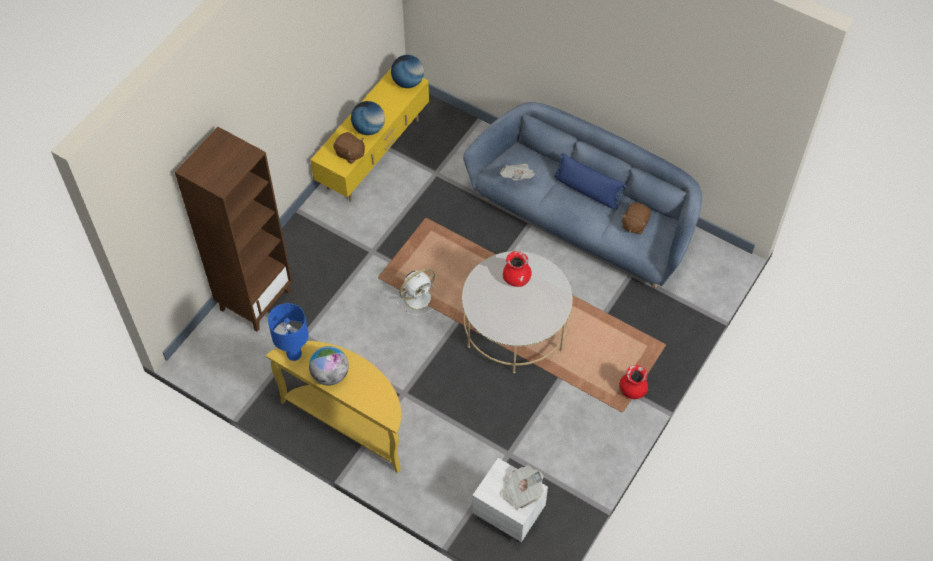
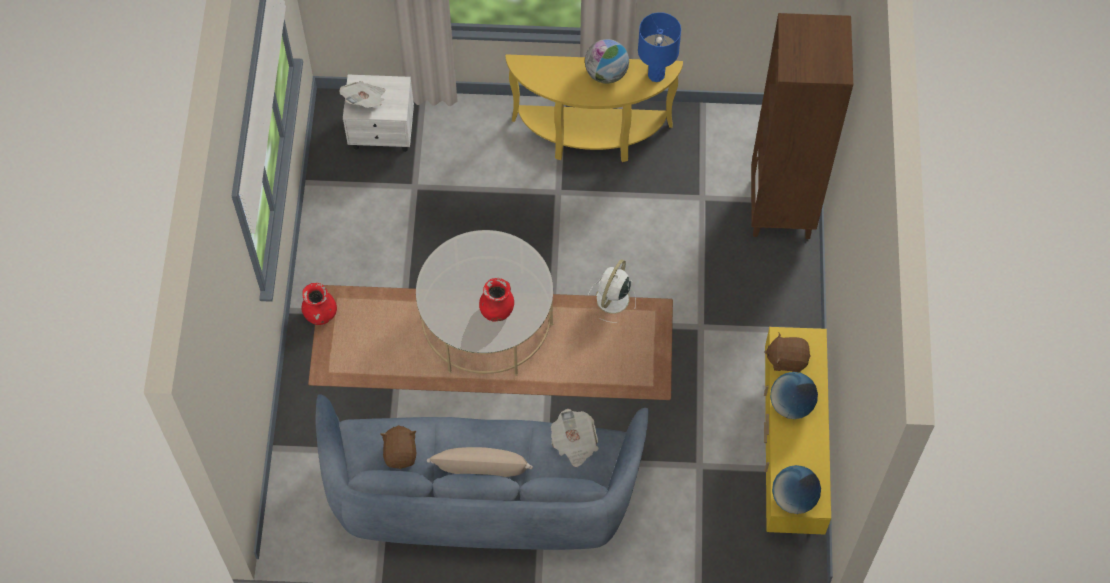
camera: 150 degrees right, 5 degrees up
(587, 191) = (481, 469): blue pillow -> beige pillow

